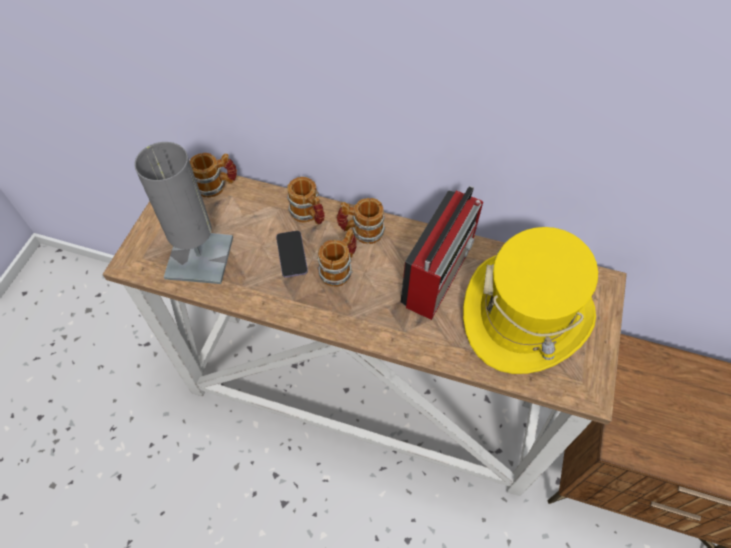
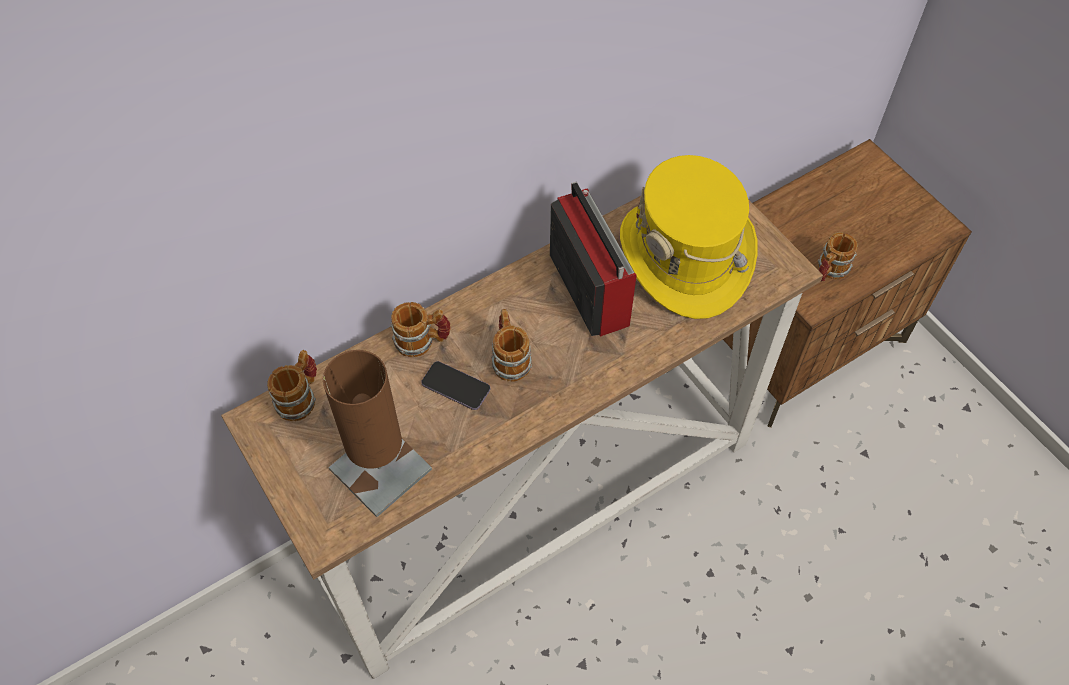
camera: 50 degrees left, 0 degrees up
(199, 258) = (380, 469): grey table lamp -> brown table lamp
(361, 231) = (484, 312): mug -> mug (829, 271)

